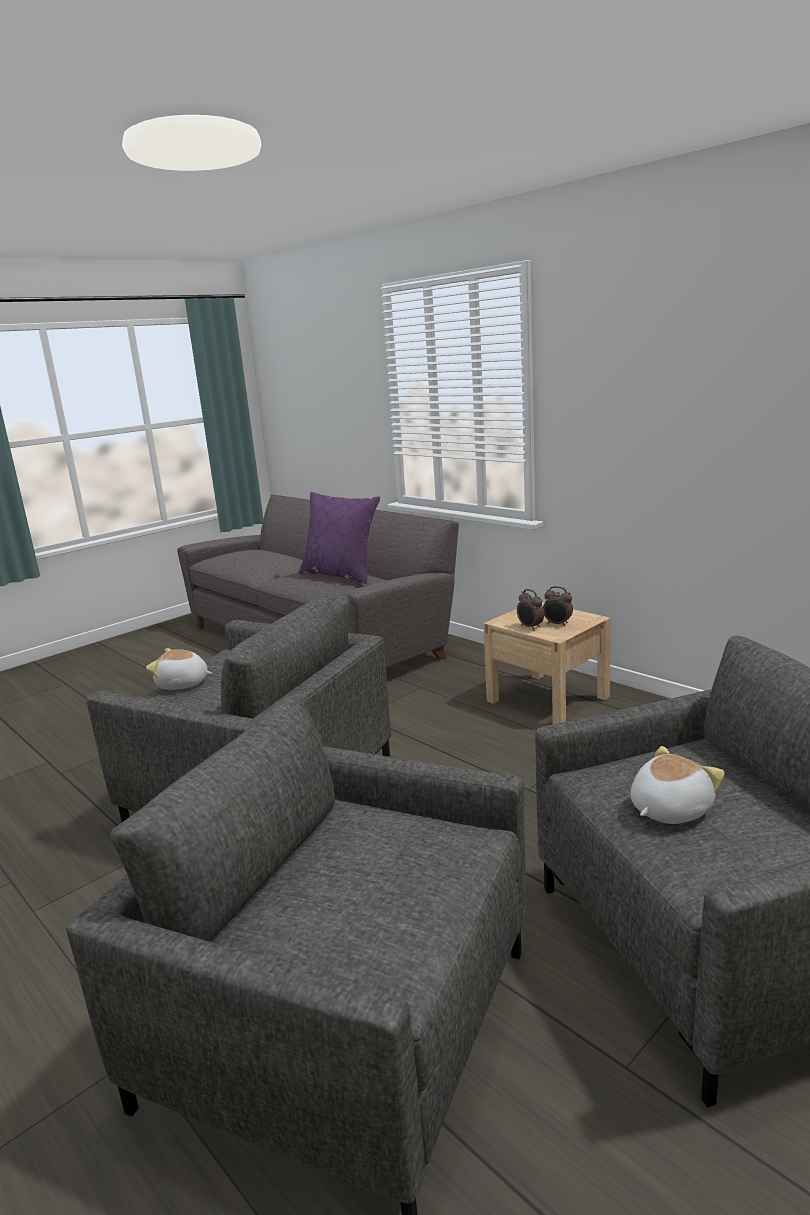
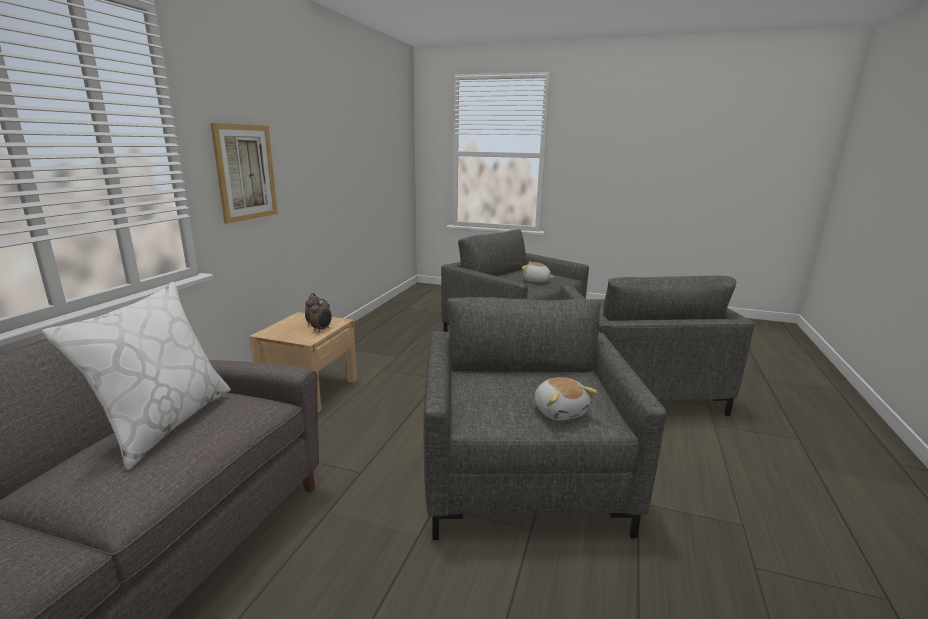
camera: 120 degrees left, 0 degrees up
(341, 575) = (164, 423): purple pillow -> white pillow
(608, 425) = (245, 172): none -> picture

